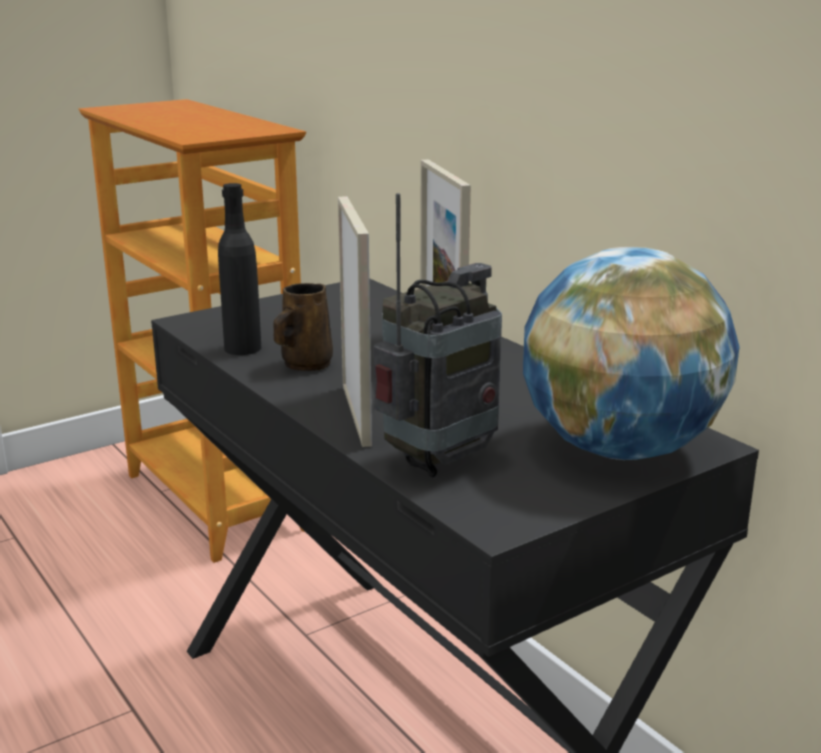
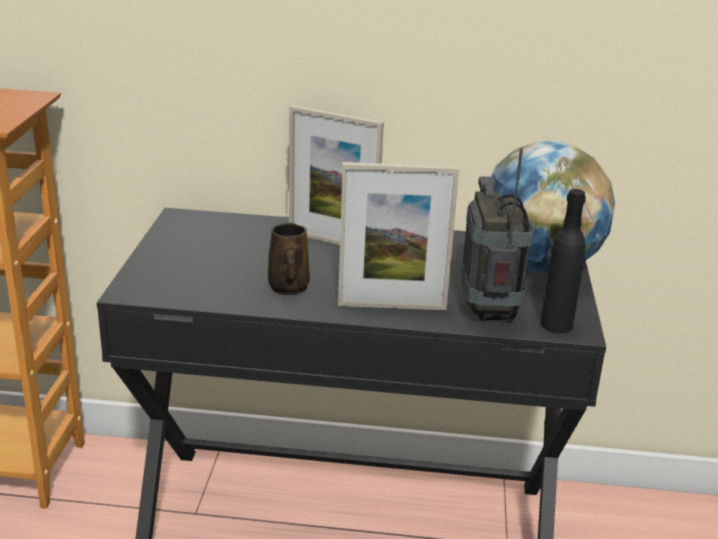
camera: 50 degrees left, 5 degrees up
(243, 348) = (222, 294): black bottle -> black bottle (556, 324)
(356, 414) = (392, 306): picture frame -> picture frame turned 150 degrees clockwise

